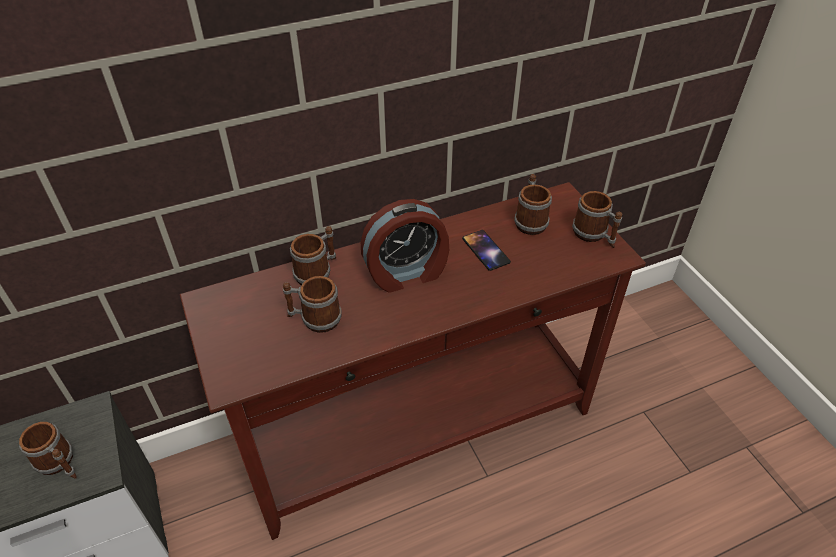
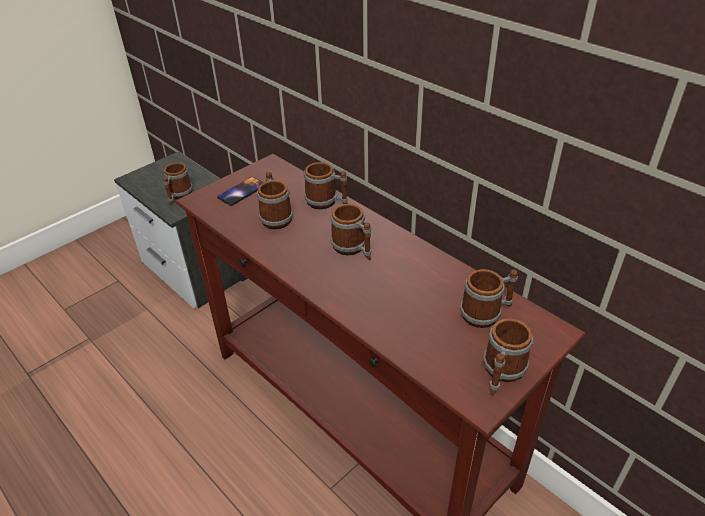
camera: 70 degrees right, 5 degrees down
(406, 273) = (353, 249): alarm clock -> mug
(485, 250) = (416, 290): phone -> phone (242, 191)

